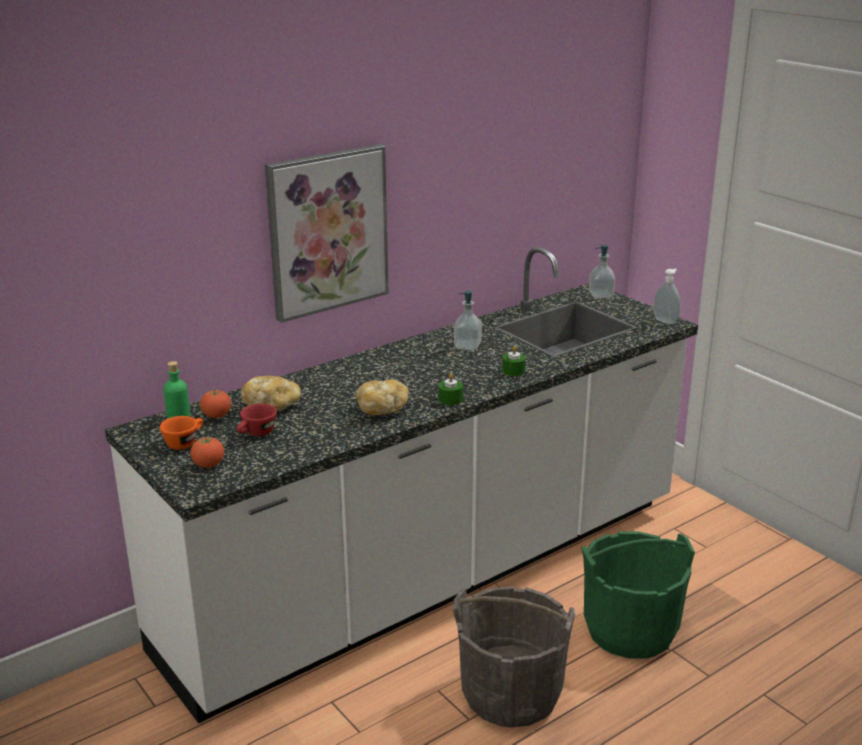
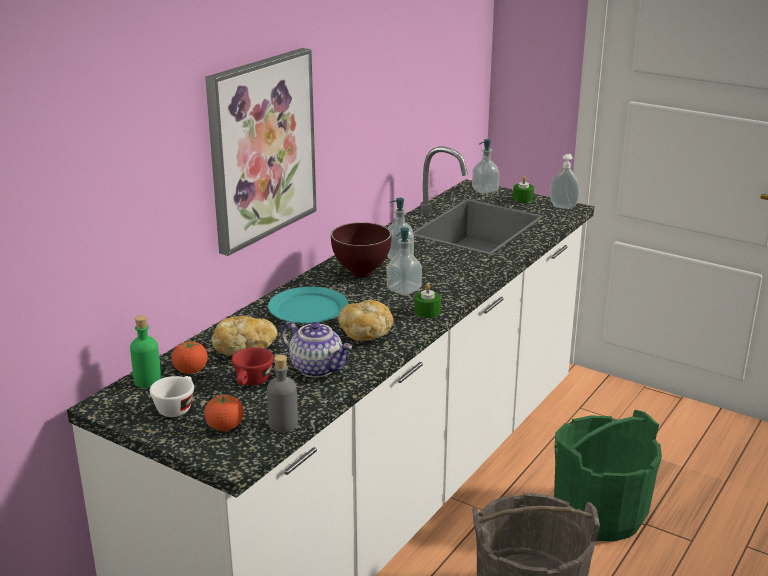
camera: 20 degrees left, 0 degrees up
(185, 442) = (176, 407): orange cup -> white cup
(255, 471) = (283, 424): none -> grey bottle
(318, 431) = (318, 368): none -> teapot
(349, 380) = (307, 309): none -> turquoise plate
(419, 356) = (360, 273): none -> brown bowl
(446, 376) = (404, 289): none -> soap dispenser
(513, 371) = (464, 274): green candle -> green candle (522, 199)

